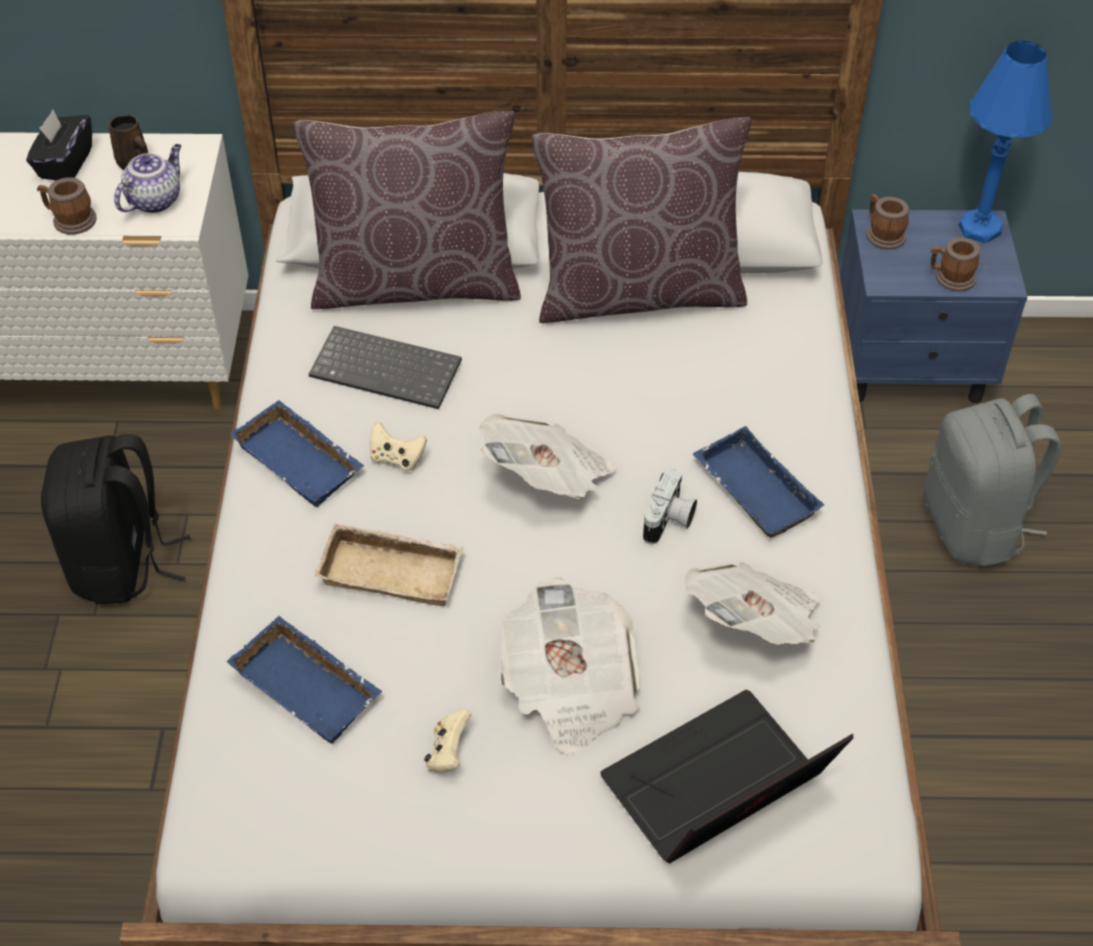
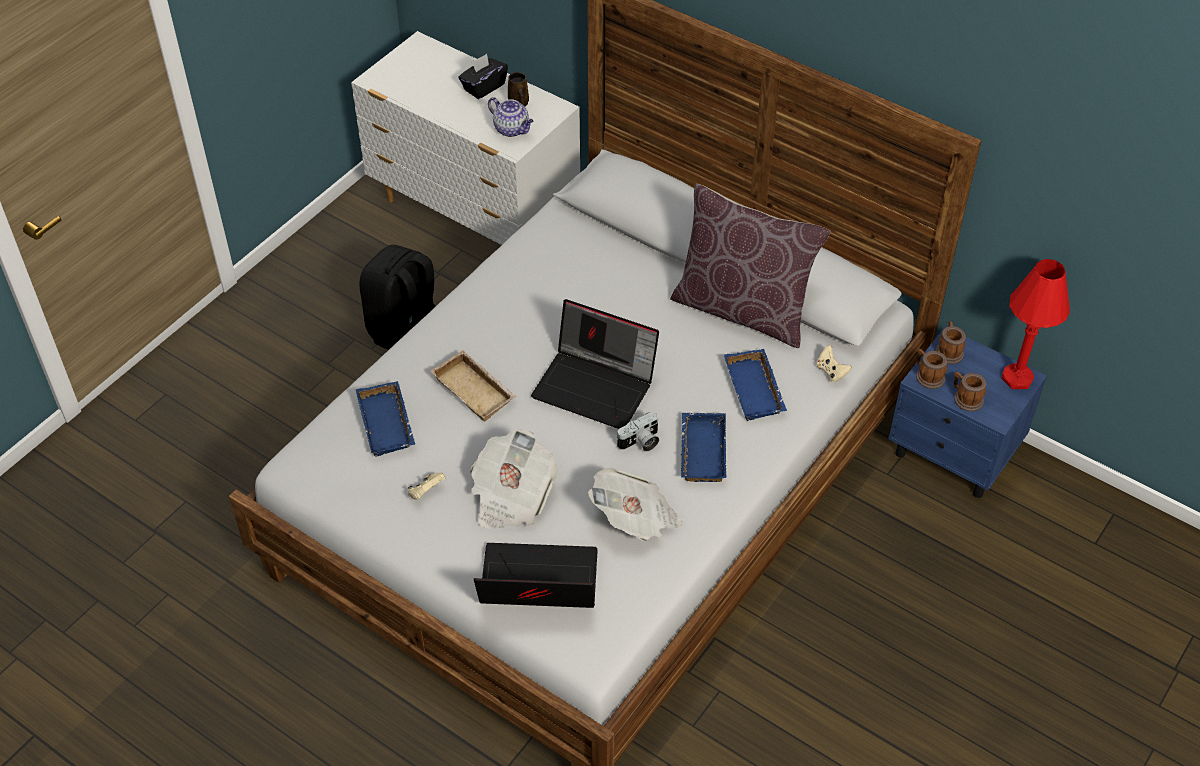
camera: 35 degrees right, 0 degrees up
(70, 220) = (460, 121): mug -> mug (927, 376)
(155, 200) = (512, 129): teapot -> teapot turned 60 degrees clockwise
(302, 460) = (481, 310): blue tray -> blue tray (756, 390)
(388, 369) = (566, 284): keyboard -> none
(397, 459) = (528, 334): beige game controller -> beige game controller (831, 371)
(415, 283) = (623, 243): brown pillow -> none
(548, 479) = (596, 386): newspaper -> laptop
(974, 527) = (900, 568): grey backpack -> none
(979, 229) = (1017, 378): blue table lamp -> red table lamp

